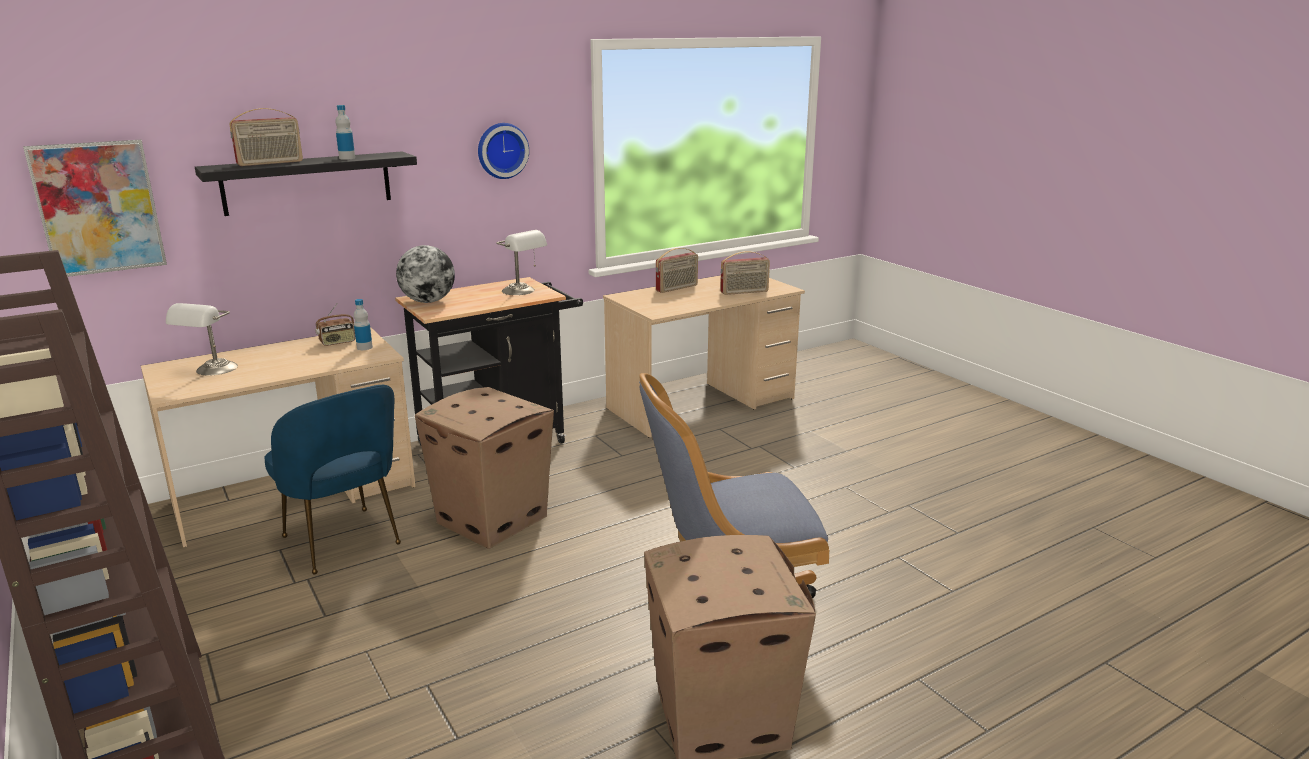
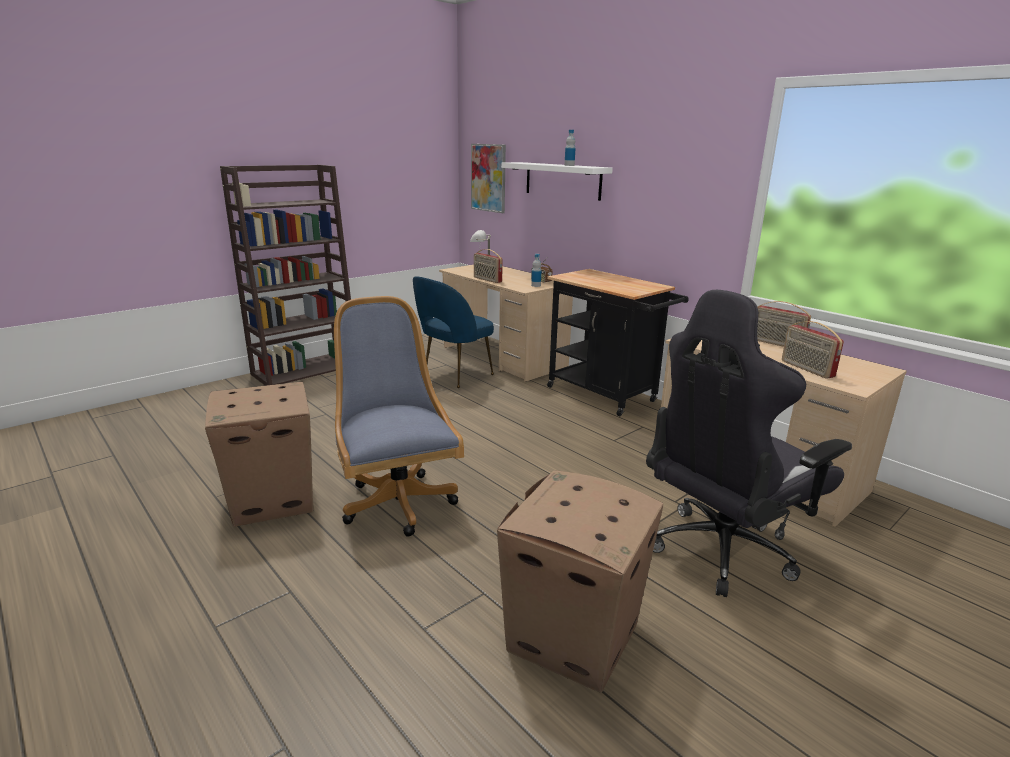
camera: 80 degrees right, 0 degrees up
(270, 163) = (538, 163): radio -> radio (487, 280)
(307, 183) = (562, 180): black shelf -> white shelf
(428, 301) = (585, 273): globe -> none
(493, 520) = (493, 408): cardboard box -> cardboard box (572, 638)
(501, 150) = (677, 176): wall clock -> none
(523, 291) = (632, 287): white table lamp -> none
(822, 442) = (725, 547): none -> black office chair

